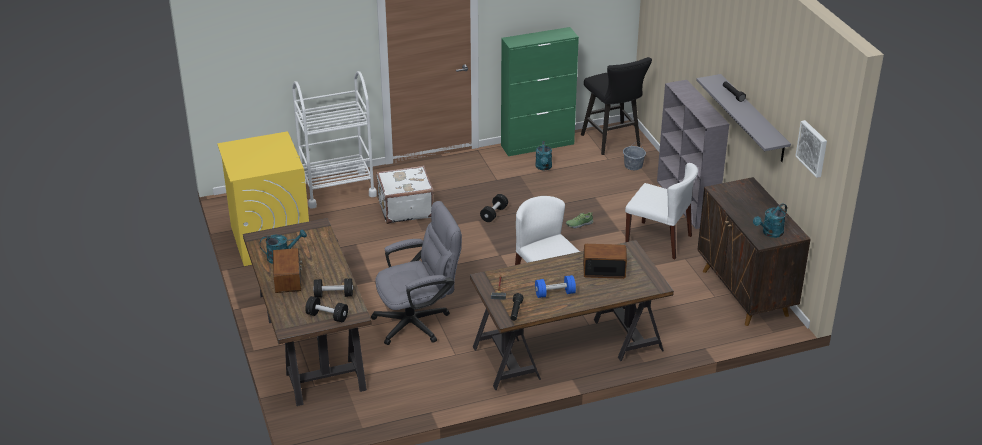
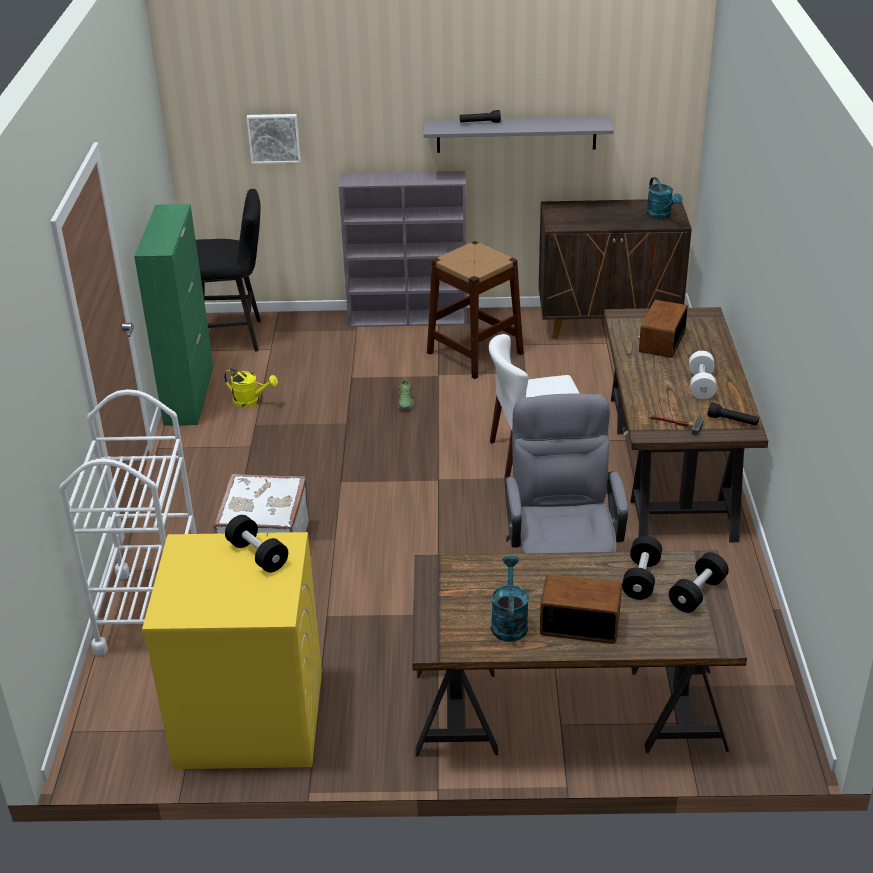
camera: 70 degrees left, 0 degrees up
(494, 214) = (335, 465): black dumbbell -> black dumbbell (257, 555)
(543, 167) = (251, 401): turquoise watering can -> yellow watering can
(555, 293) = (701, 385): blue dumbbell -> white dumbbell
(633, 165) = (301, 335): grey bucket -> none
(659, 240) = (475, 353): white chair -> brown stool
(813, 148) = (658, 95): picture -> picture (274, 137)

